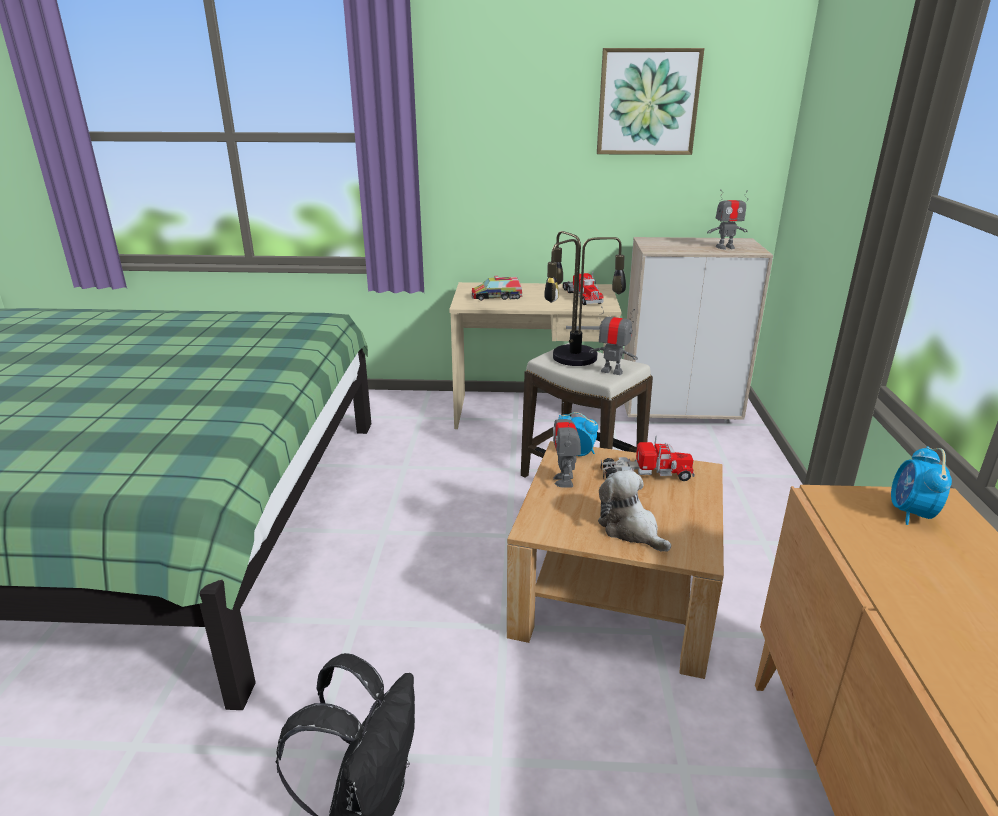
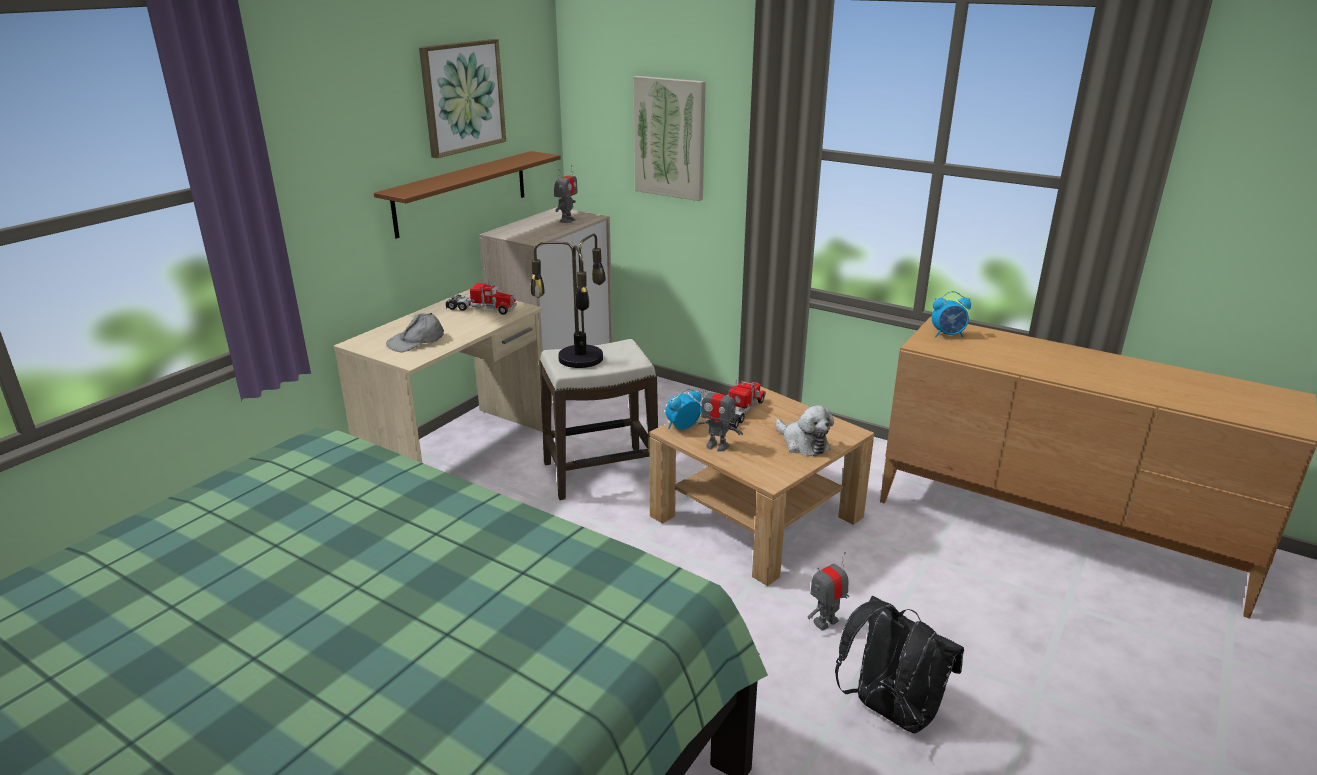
camera: 60 degrees left, 0 degrees up
(496, 297) = (416, 341): toy truck -> grey cap
(612, 371) = (627, 354): toy robot -> toy robot (825, 622)
(627, 194) = (461, 193): none -> brown shelf
(630, 529) = (803, 443): plush toy -> plush toy turned 120 degrees counterclockwise
(844, 173) = (670, 138): none -> picture
(911, 513) = (948, 335): alarm clock -> alarm clock turned 45 degrees counterclockwise

